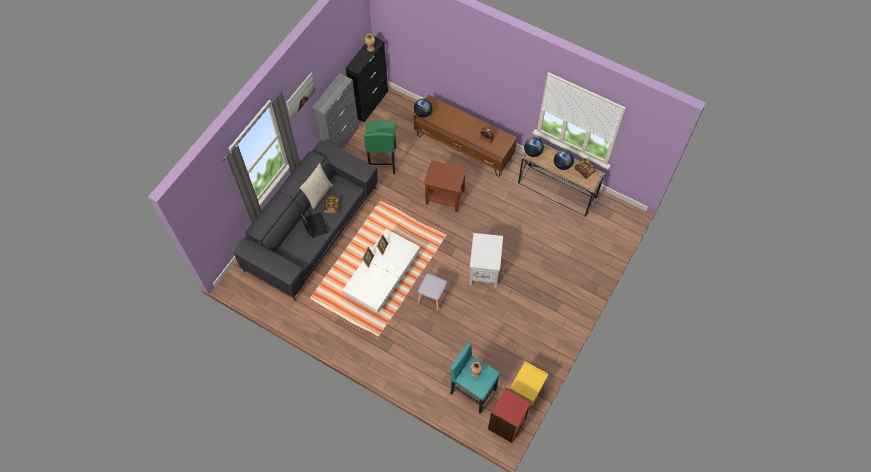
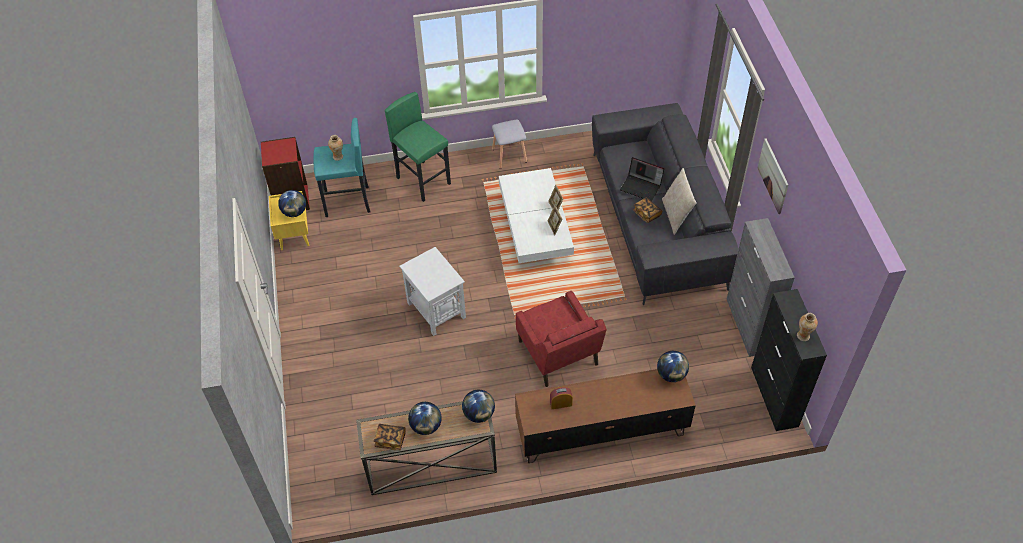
camera: 140 degrees right, 10 degrees down
(382, 161) = (674, 339): green stool -> green stool (423, 180)
(432, 297) = (466, 247): grey stool -> grey stool (510, 155)
(445, 197) = (558, 354): brown side table -> red armchair
(525, 374) = (294, 212): none -> globe

